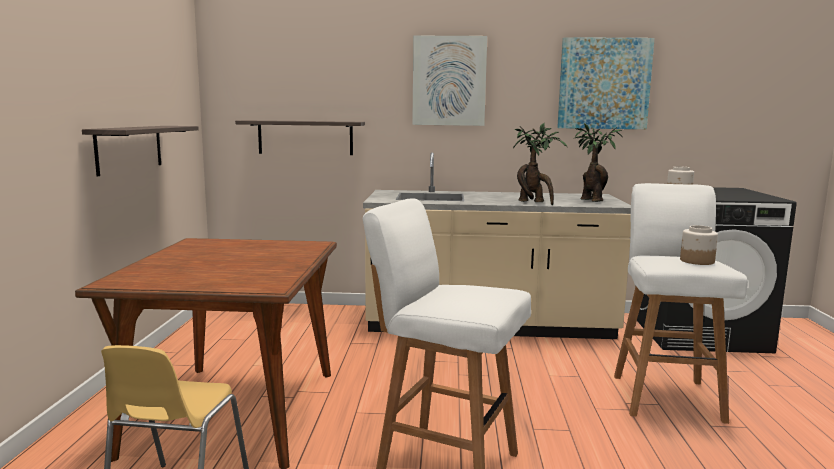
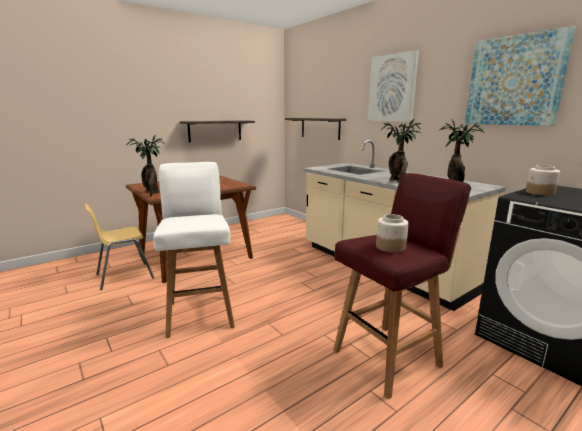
camera: 50 degrees right, 5 degrees up
(228, 285) = (152, 193): none -> potted plant
(666, 396) = (388, 357): white stool -> red stool

